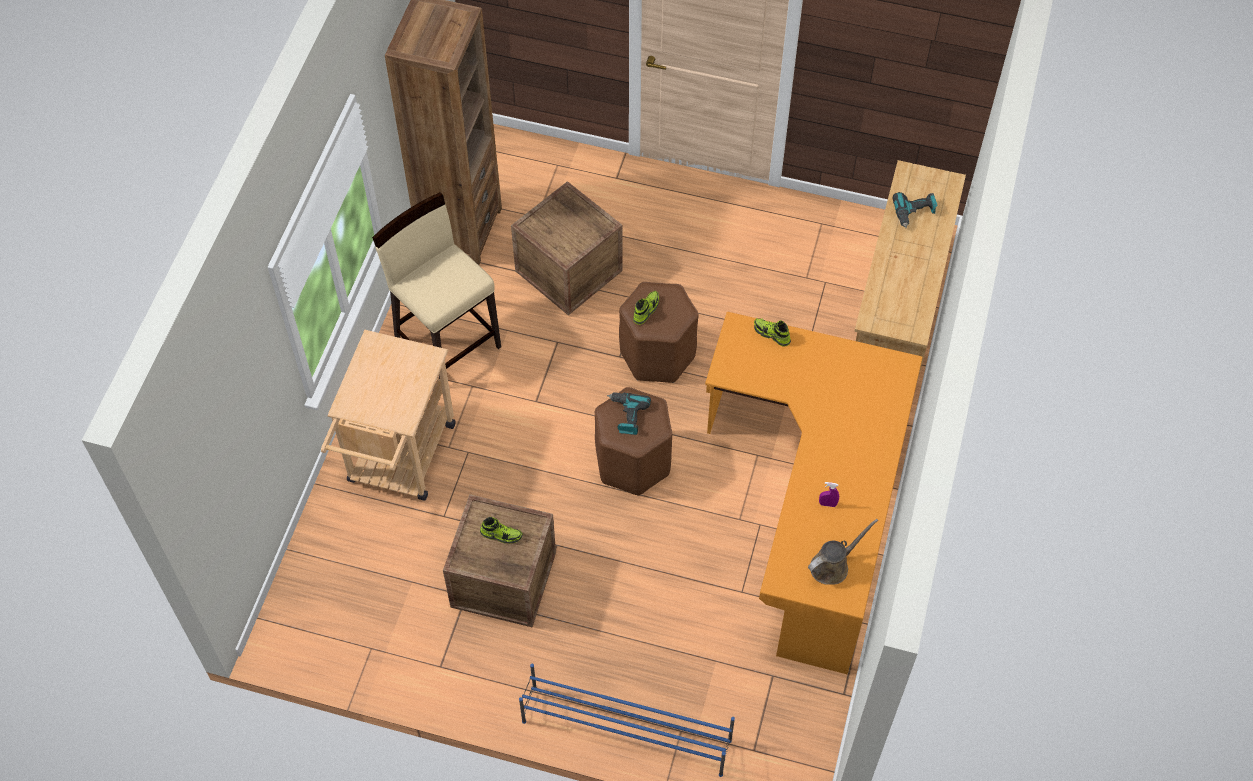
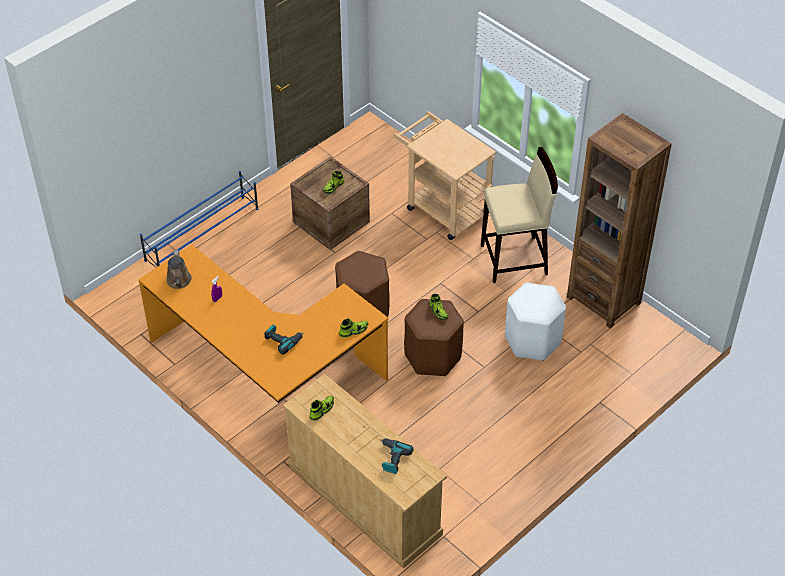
camera: 120 degrees right, 10 degrees down
(568, 271) = (532, 341): crate -> white stool
(627, 415) = (367, 269): power drill -> power drill (283, 340)
(905, 305) = (321, 410): none -> shoe

